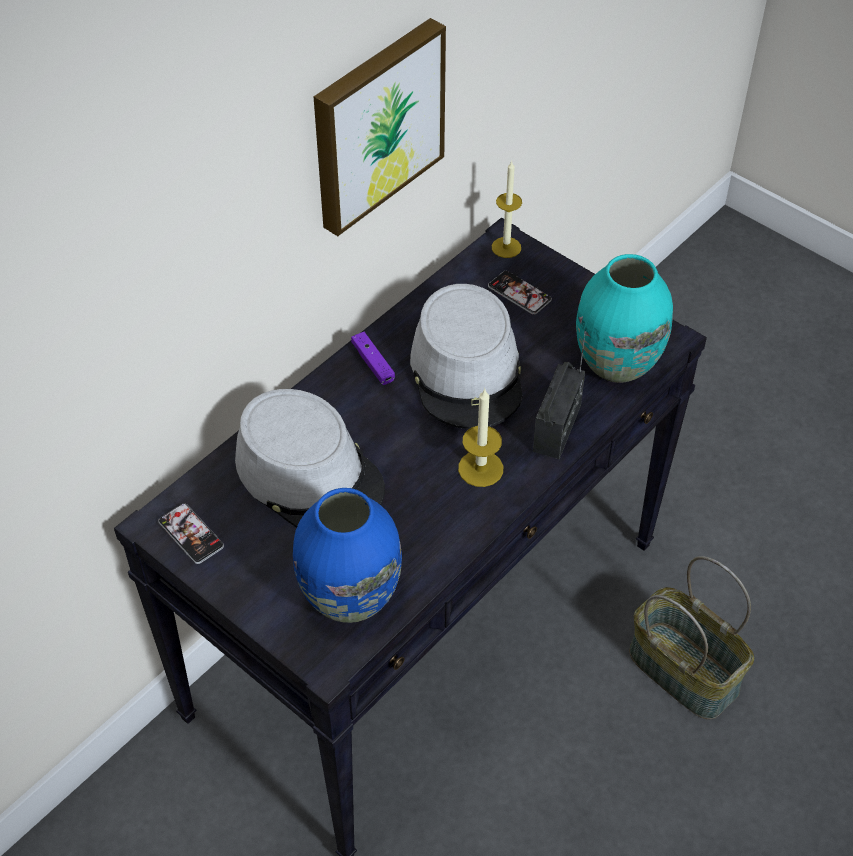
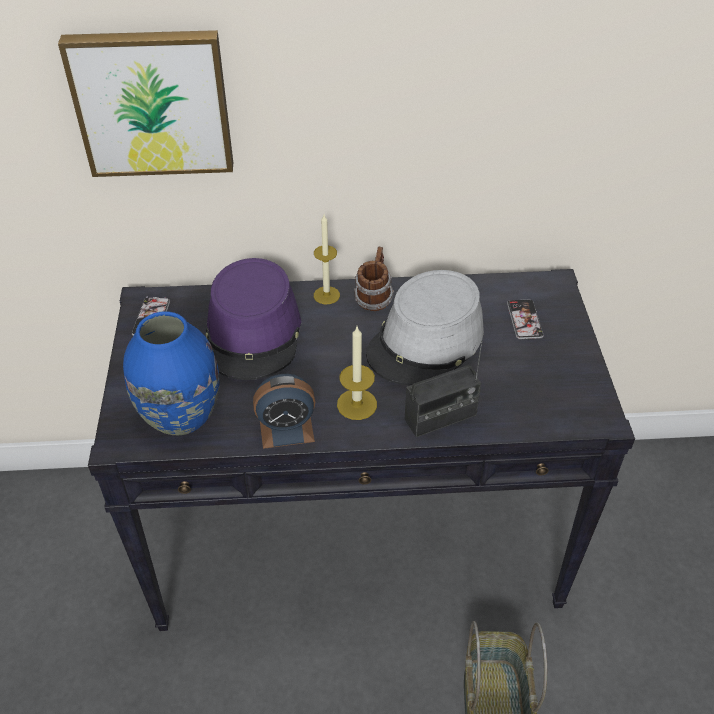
camera: 45 degrees right, 5 degrees down
(310, 474) = (254, 333): grey hat -> purple hat
(373, 363) = (373, 298): purple game controller -> mug
(375, 124) = (441, 101): picture -> picture (152, 102)
(452, 534) = (286, 429): none -> alarm clock
(506, 247) = (552, 287): candle -> candle (326, 295)
(616, 364) = (537, 408): turquoise vase -> none

